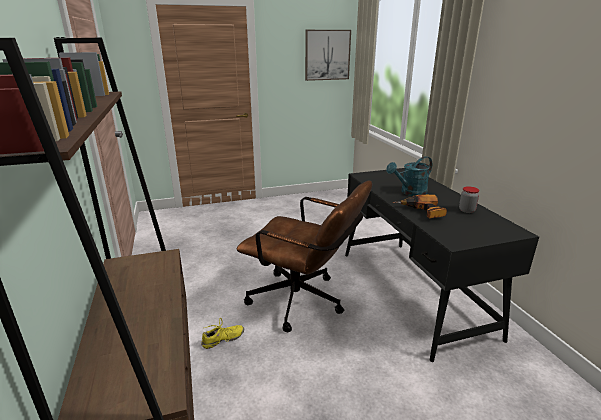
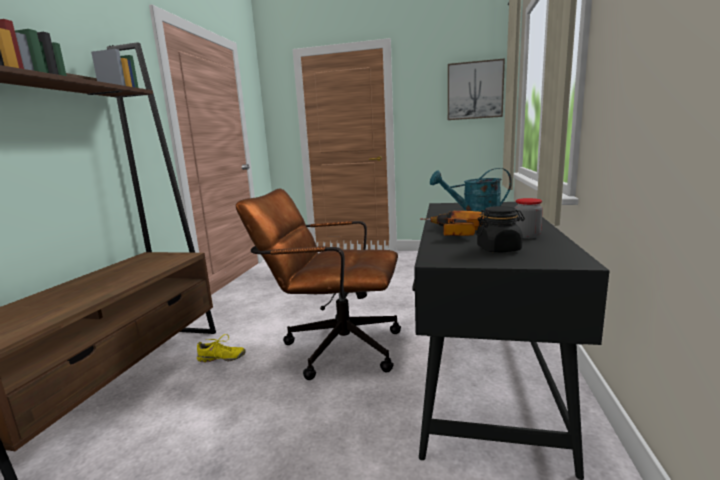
camera: 30 degrees right, 10 degrees down
(304, 302) = (333, 346): brown office chair -> brown office chair turned 135 degrees clockwise
(470, 226) = (499, 249): none -> black jar

